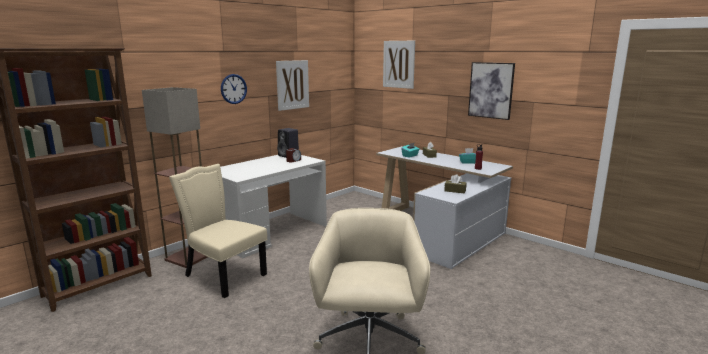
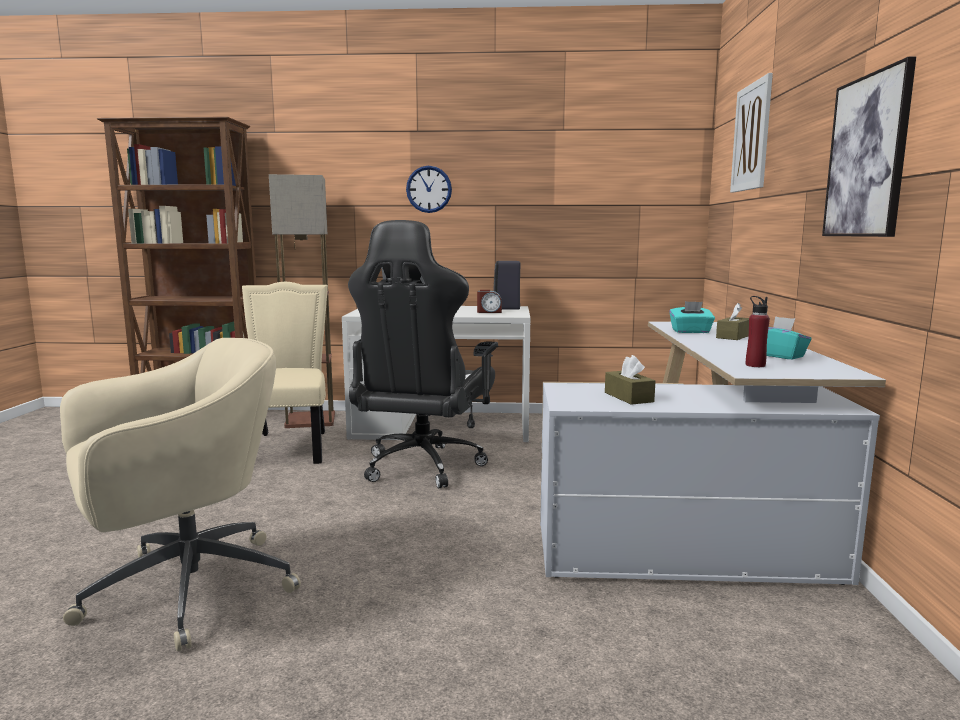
camera: 50 degrees right, 5 degrees down
(292, 85) = (546, 189): picture -> none
(312, 252) = (425, 463): none -> black office chair

